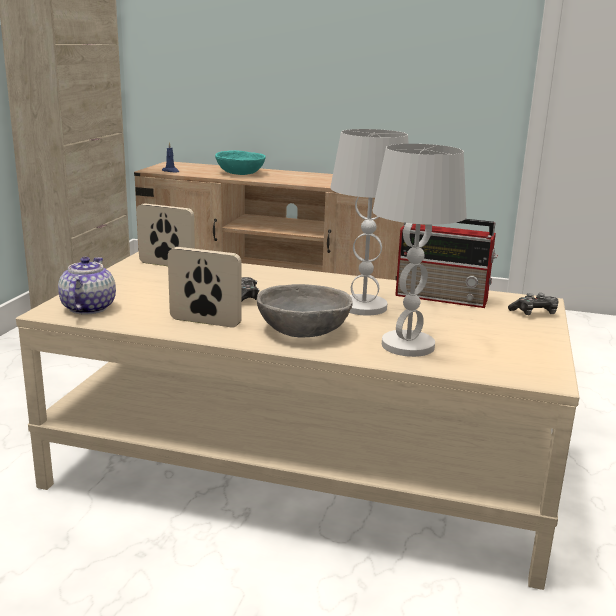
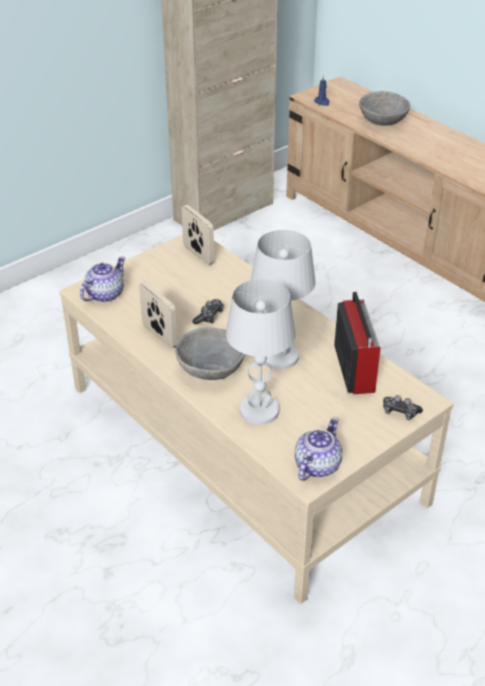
camera: 35 degrees right, 20 degrees up
(240, 173) = (383, 120): turquoise bowl -> grey bowl
(444, 297) = (354, 367): radio -> radio turned 150 degrees counterclockwise
(534, 366) = (316, 465): none -> teapot

